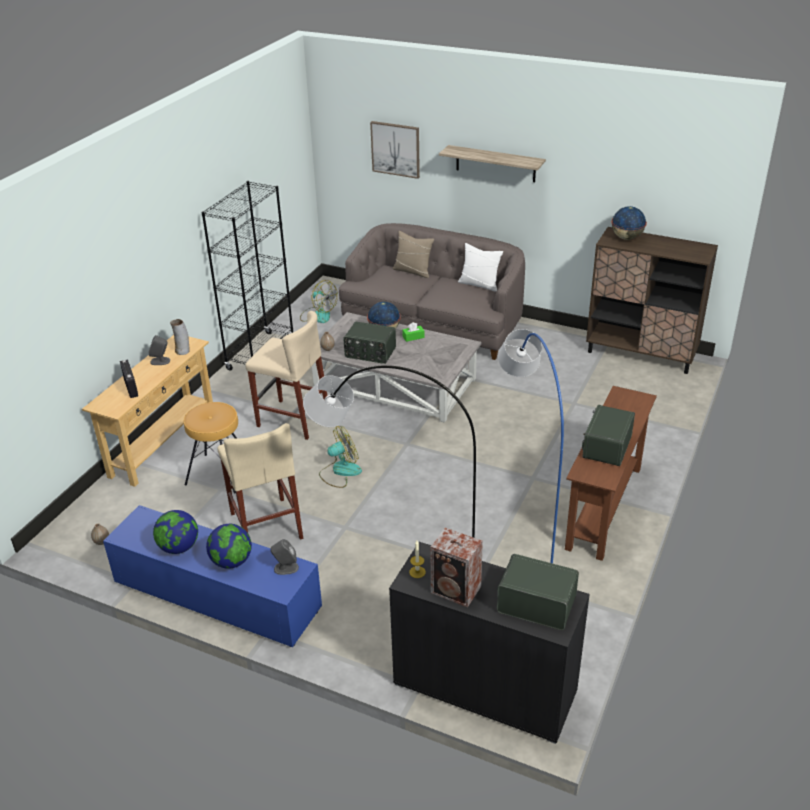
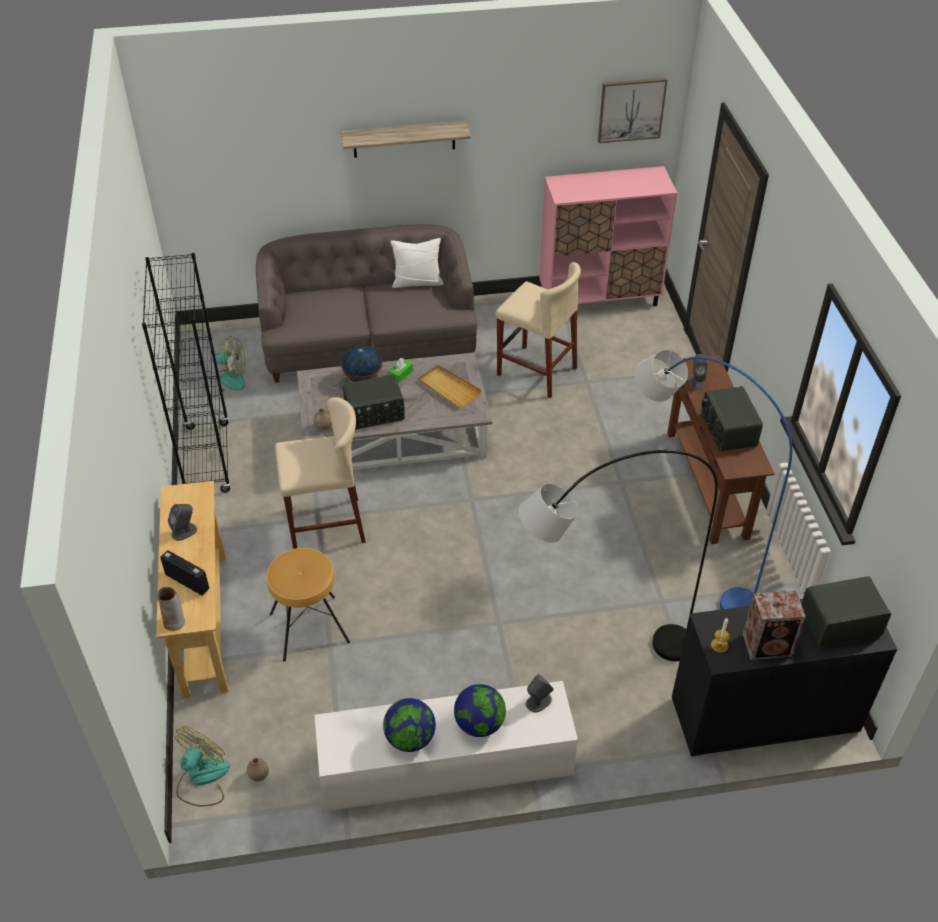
camera: 35 degrees left, 10 degrees up
(183, 351) = (197, 506): vase -> vase (174, 622)
(215, 596) = (444, 766): blue tv stand -> white tv stand
(266, 525) = (418, 662): beige stool -> beige stool (536, 371)
(340, 471) = (435, 563): fan -> fan (202, 778)
(395, 149) = (269, 151): picture -> picture (631, 109)
(413, 271) = (330, 291): beige pillow -> none
(437, 356) = (448, 388): none -> beige tray
(616, 406) = (696, 381): none -> grey speaker
(627, 238) = (576, 186): globe -> none
(641, 354) = (599, 299): brown cabinet -> pink cabinet

